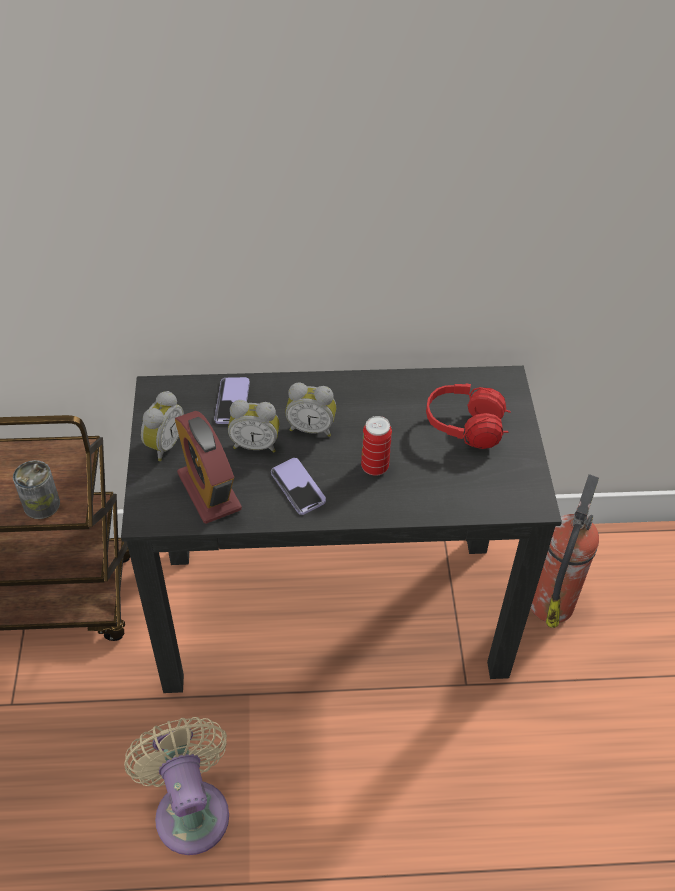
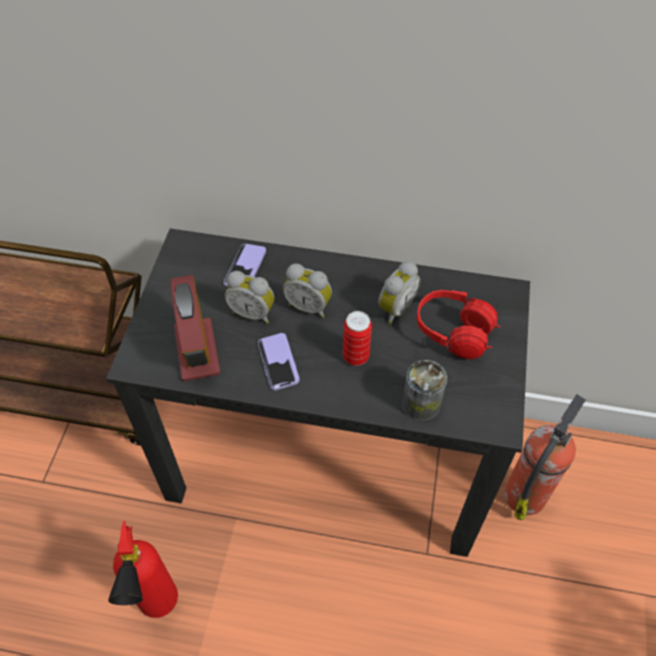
camera: 15 degrees right, 5 degrees up
(41, 504) = (71, 327): can -> can (421, 403)
(163, 444) = (171, 297): alarm clock -> alarm clock (394, 308)
(190, 809) = (159, 609): beige fan -> fire extinguisher

